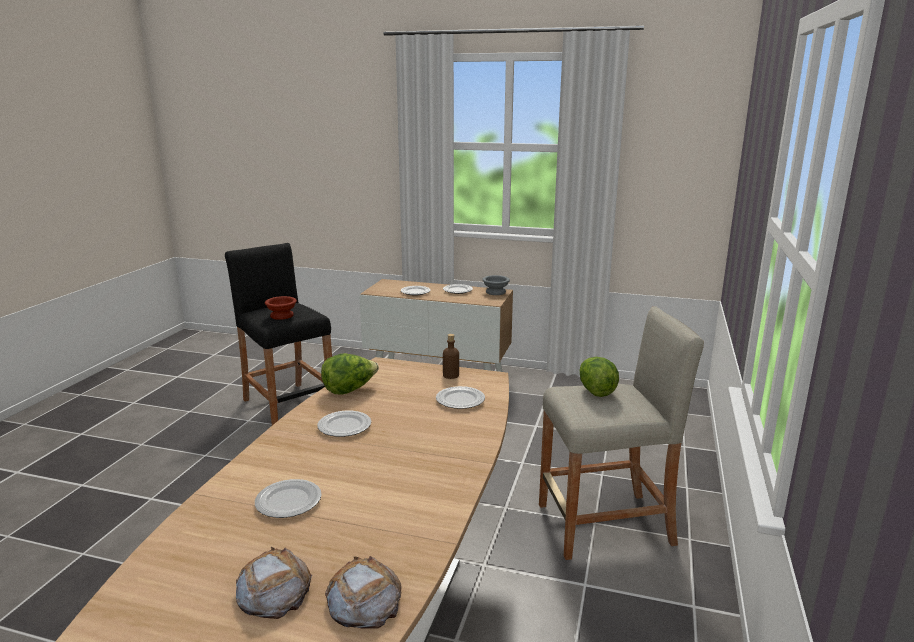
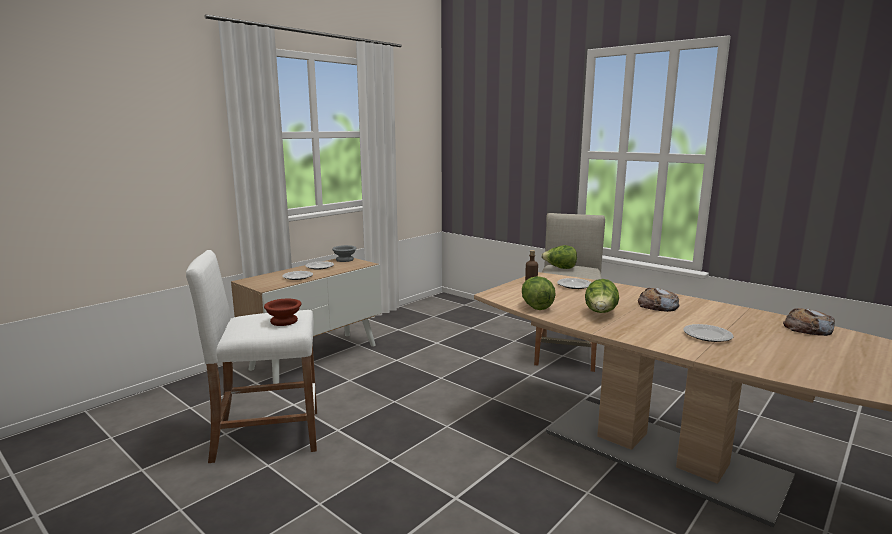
camera: 65 degrees left, 5 degrees down
(273, 590) = (807, 345): bread -> bread (658, 306)
(288, 406) = (267, 435): black stool -> white stool
(345, 427) = (600, 313): plate -> lettuce

